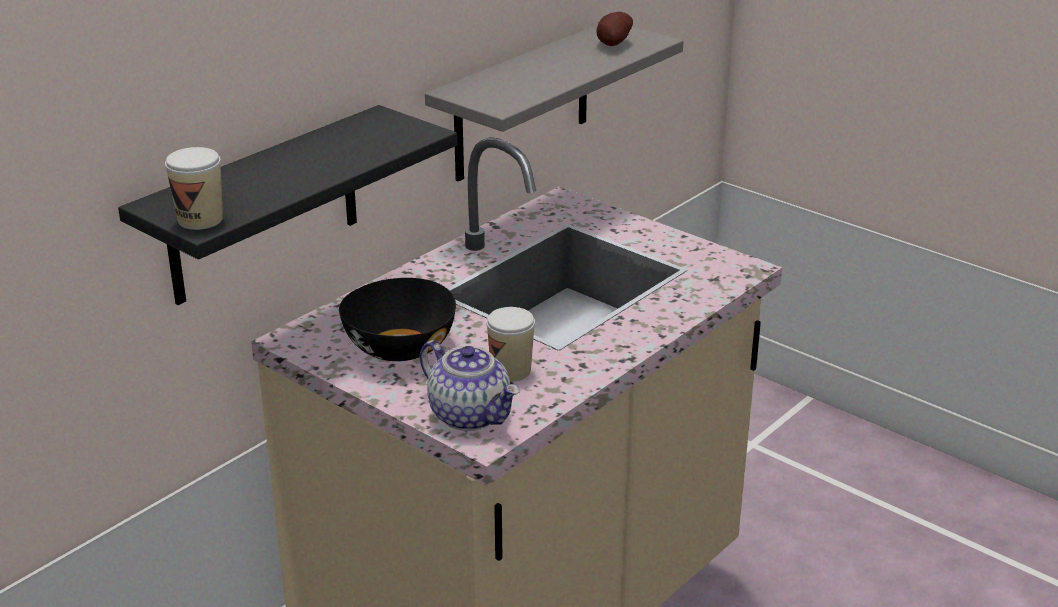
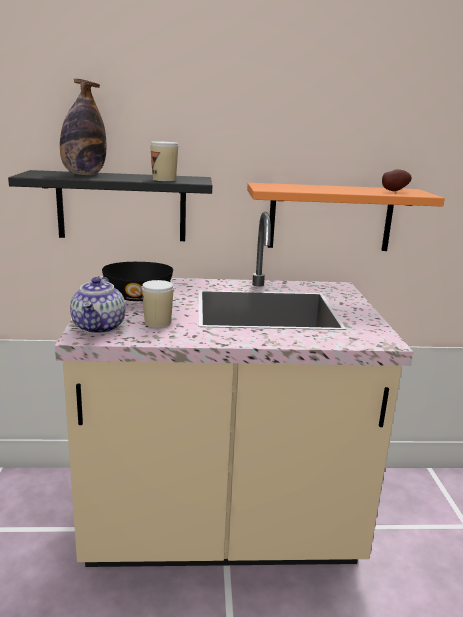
camera: 45 degrees right, 10 degrees down
(200, 220) = (34, 174): cup -> cup (164, 179)
(247, 183) = (84, 174): none -> bottle
(522, 102) = (330, 217): grey shelf -> orange shelf

